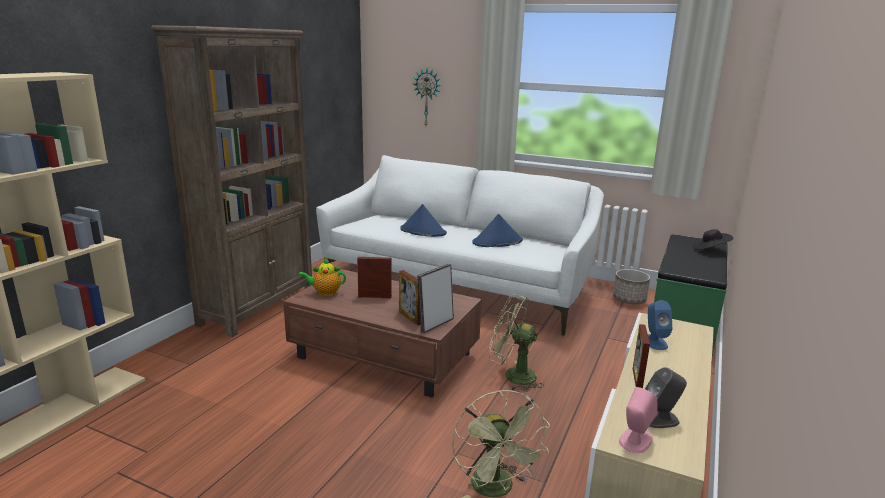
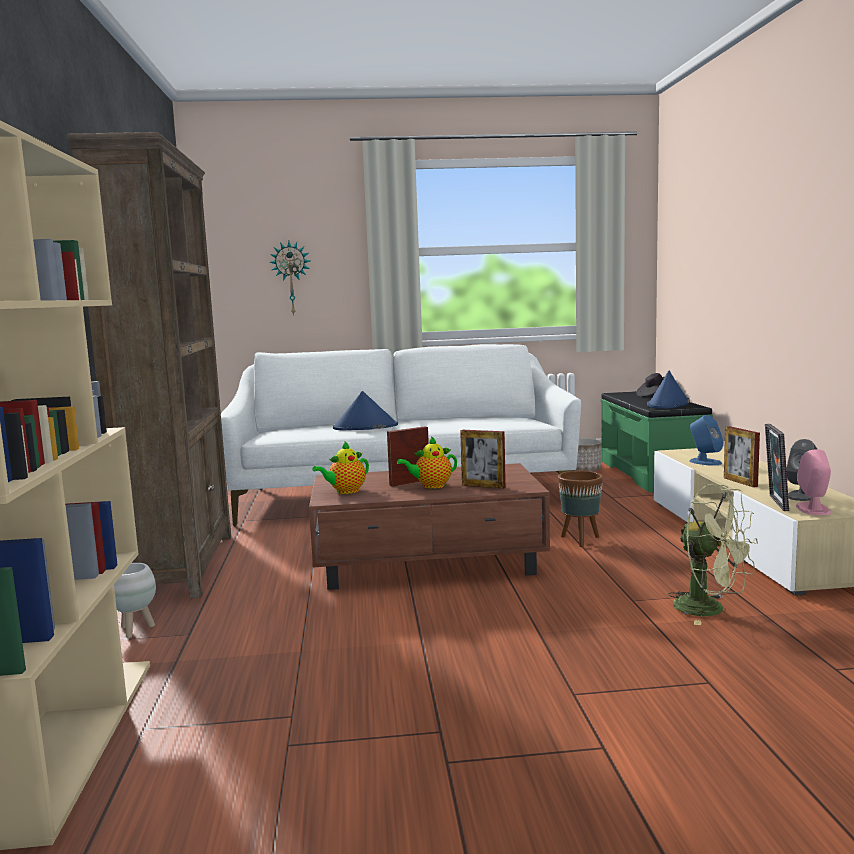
camera: 30 degrees left, 10 degrees down
(173, 350) = (135, 630): none -> white planter
(380, 305) = (431, 486): none -> teapot
(435, 324) = (519, 484): picture frame -> picture frame (775, 503)
(497, 242) = (462, 420): blue hat -> blue hat (668, 404)
(512, 376) = (580, 540): green fan -> brown planter

